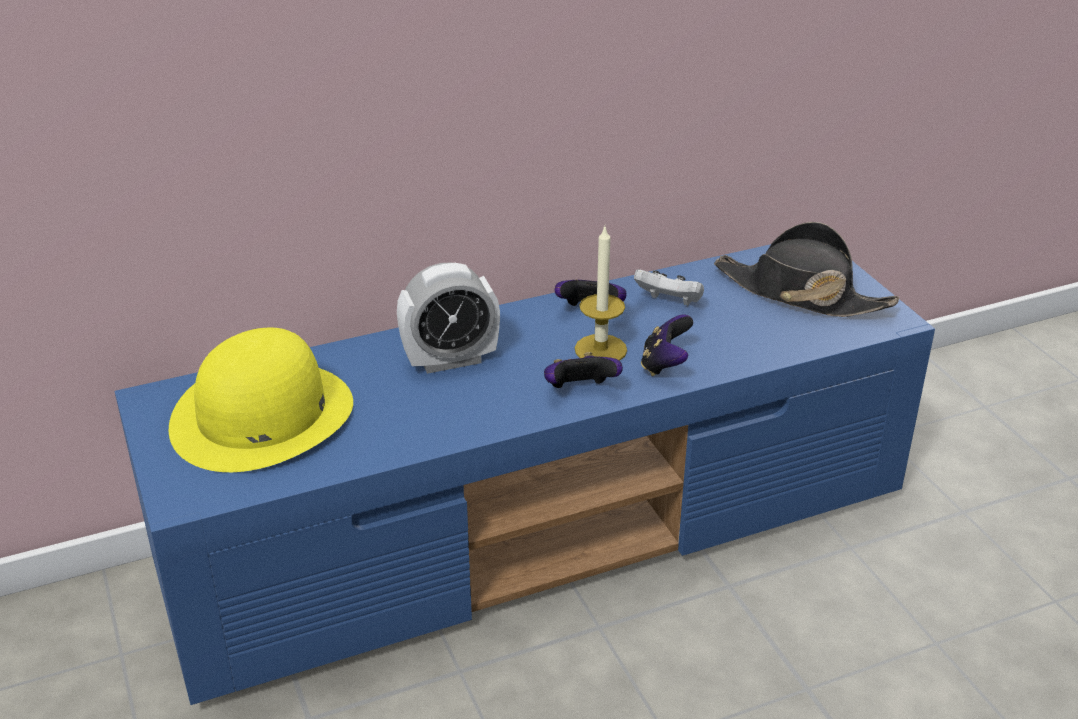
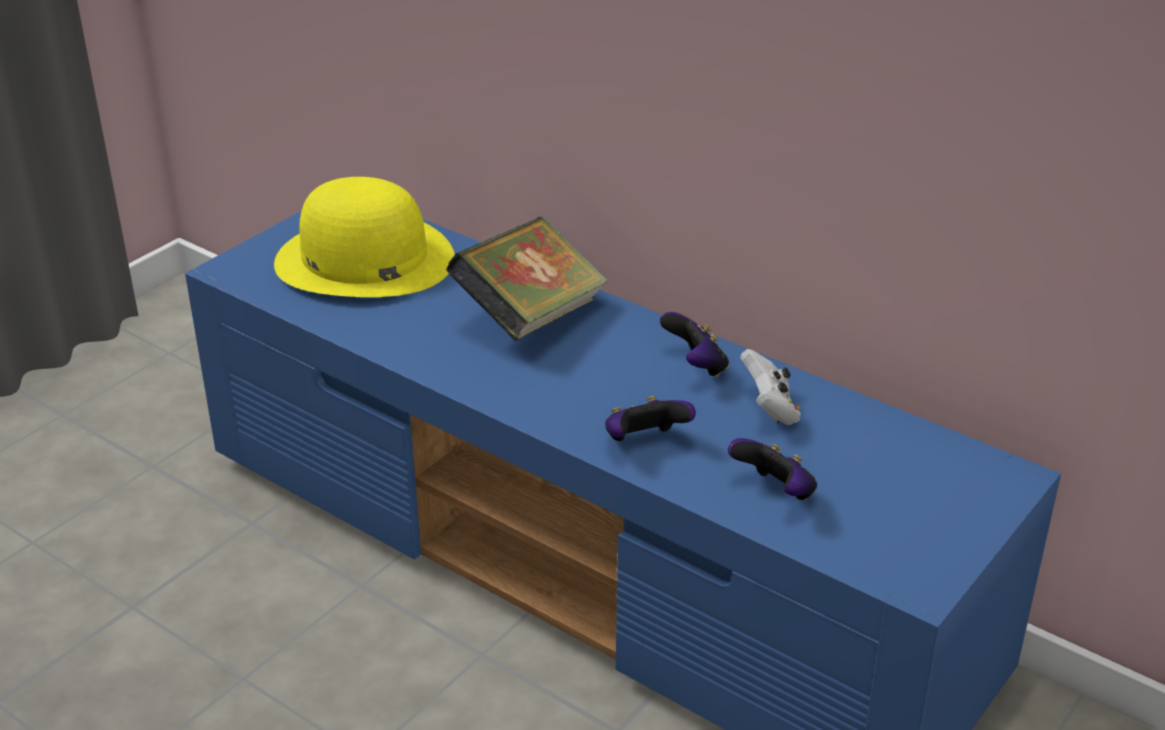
camera: 60 degrees right, 0 degrees up
(450, 360) = (530, 317): alarm clock -> book
(580, 391) = (547, 405): game controller -> game controller (775, 492)
(600, 349) = (633, 394): candle -> none
(801, 294) = (894, 496): black hat -> none

